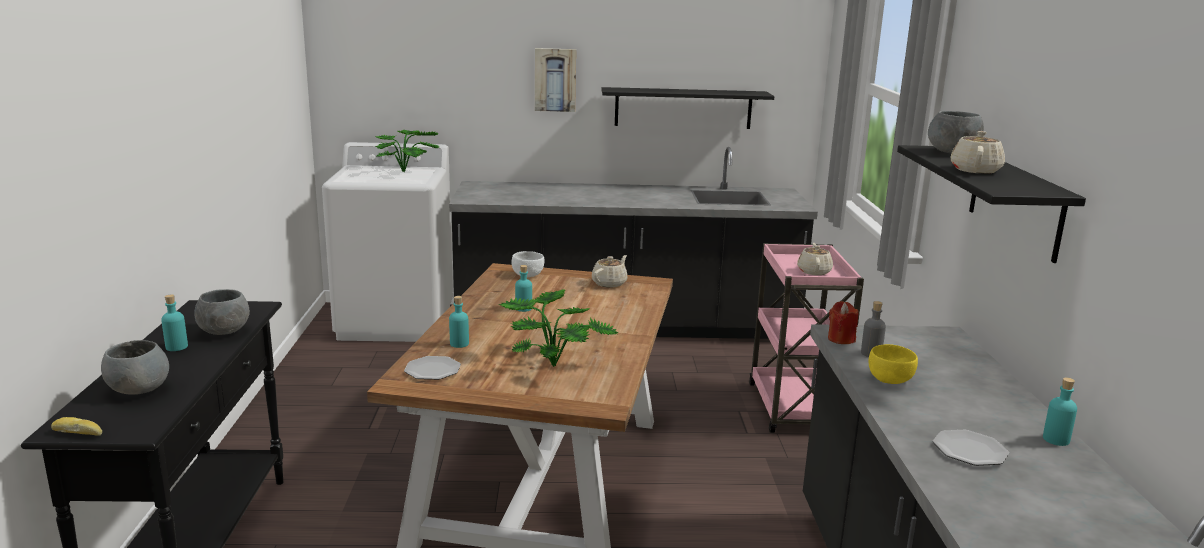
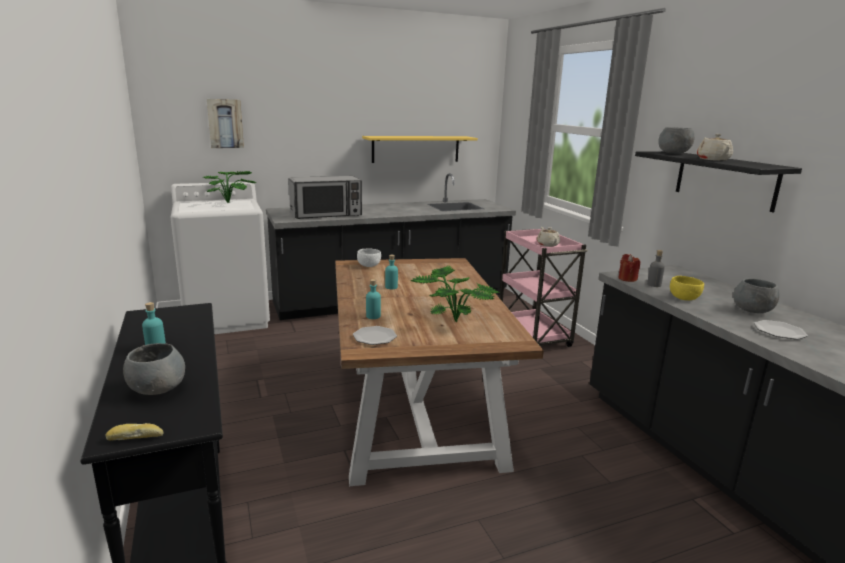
camera: 20 degrees left, 0 degrees up
(223, 331) = (186, 331): grey bowl -> grey bowl (752, 311)
(528, 196) = (326, 214): none -> microwave
(555, 80) = (330, 131): picture -> picture (225, 123)
(610, 283) = (430, 265): beige teapot -> none
(683, 108) = (416, 149): black shelf -> yellow shelf
(1056, 439) = (808, 318): turquoise bottle -> none

